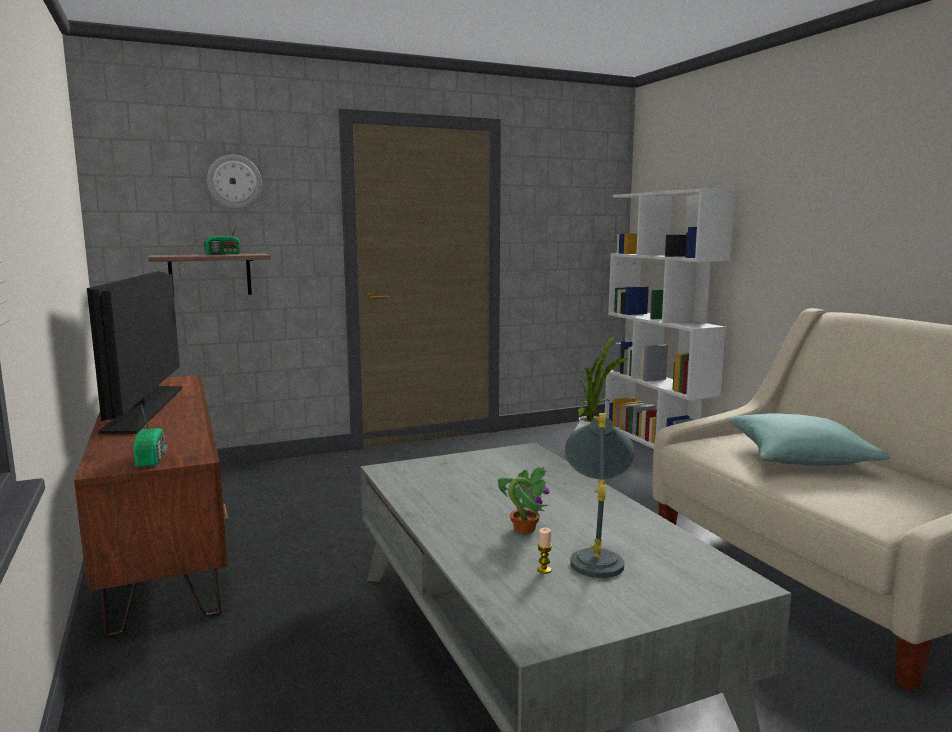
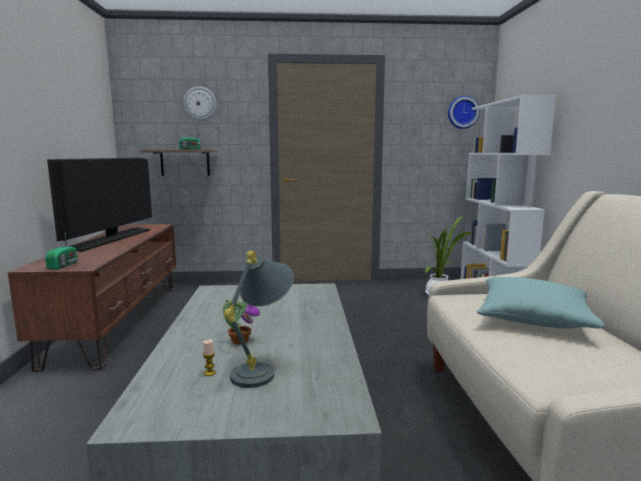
camera: 20 degrees right, 0 degrees up
(595, 199) = (462, 112): none -> wall clock

